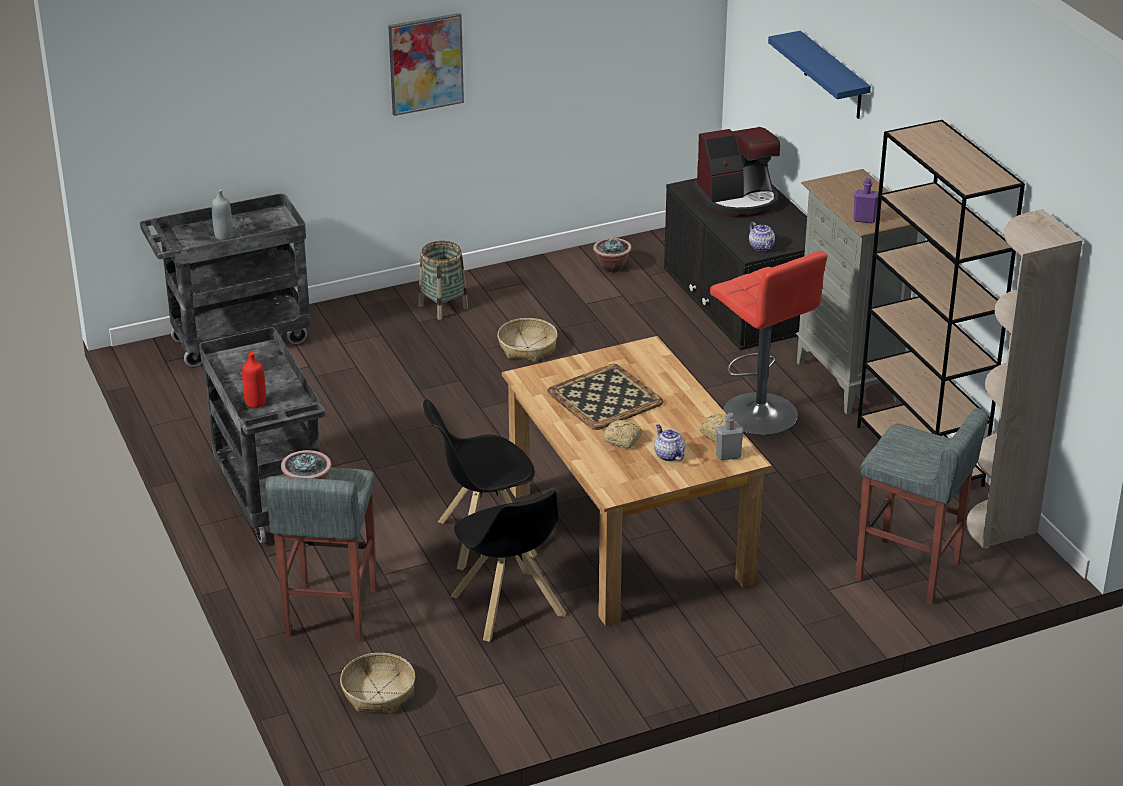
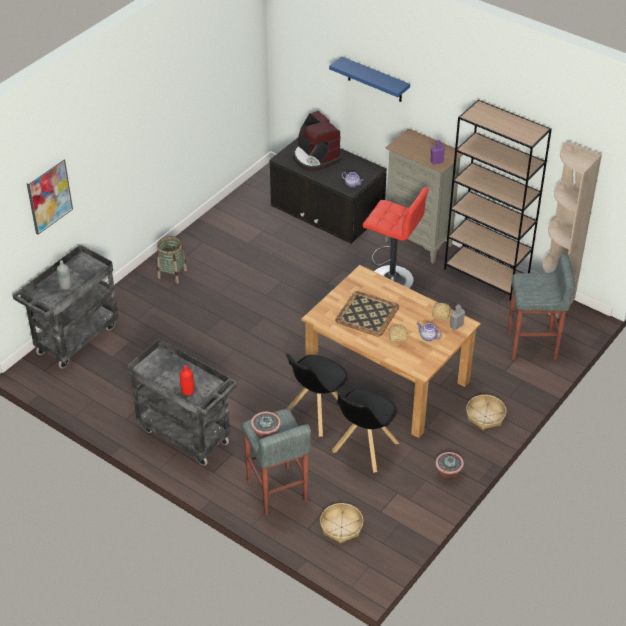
camera: 30 degrees left, 10 degrees up
(426, 63) = (137, 139): picture -> picture (49, 196)
(509, 607) = (364, 448): black chair -> black chair turned 90 degrees clockwise
(527, 347) = (240, 283): basket -> basket (485, 416)
(611, 267) = (242, 214): potted plant -> potted plant (448, 473)
(738, 200) = (315, 157): coffee machine -> coffee machine turned 105 degrees clockwise

